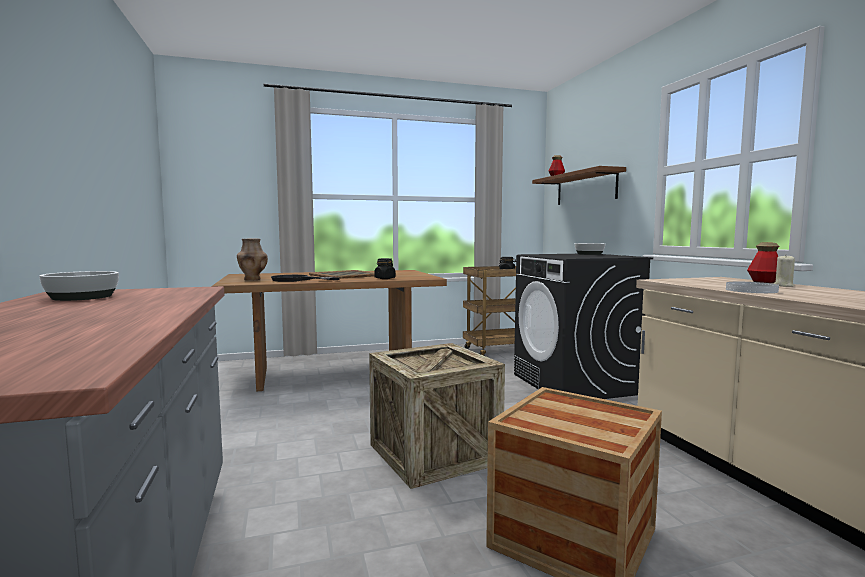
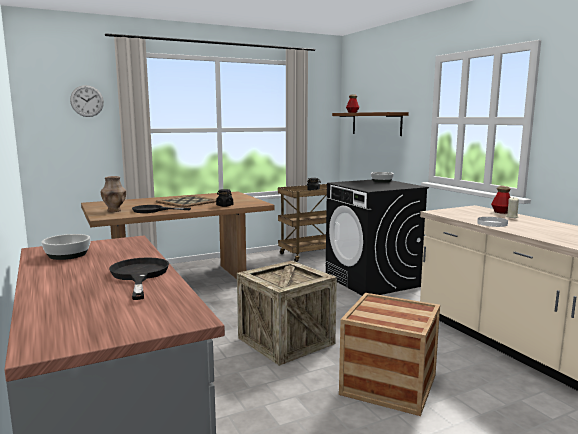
camera: 10 degrees left, 5 degrees up
(123, 317) = (139, 275): none -> black frying pan
(243, 160) = (87, 101): none -> wall clock

